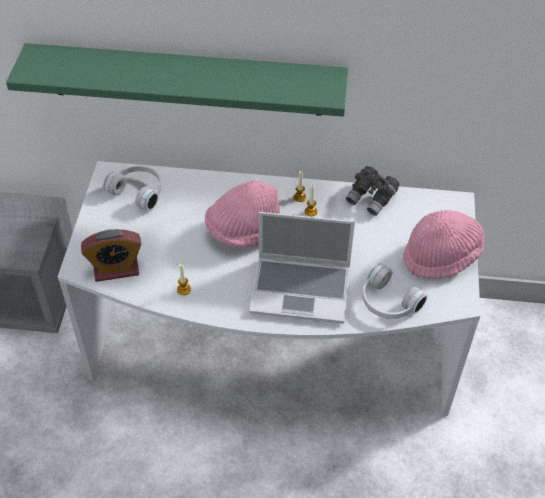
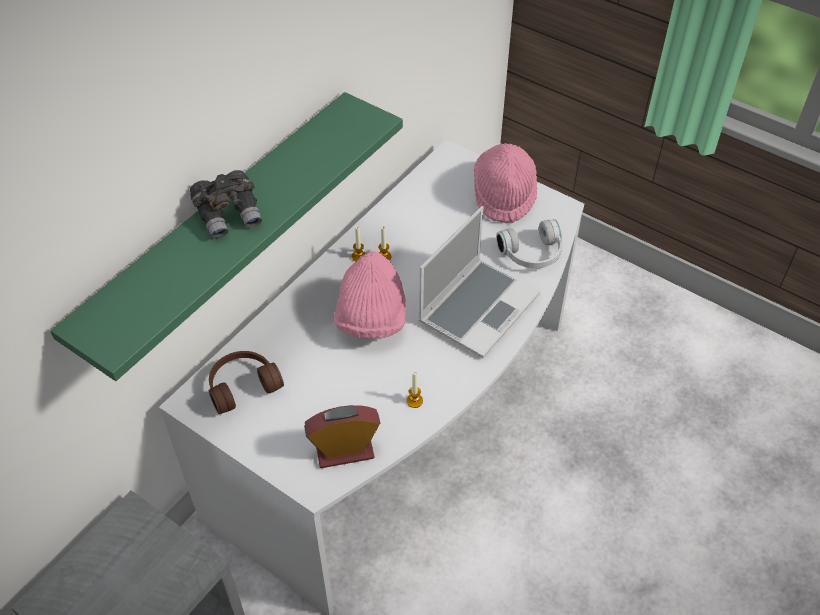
camera: 60 degrees left, 0 degrees up
(116, 269) = (344, 451): alarm clock -> alarm clock turned 120 degrees counterclockwise
(139, 191) = (242, 385): white headphones -> brown headphones
(371, 198) = (401, 207): grey binoculars -> grey binoculars (229, 215)

